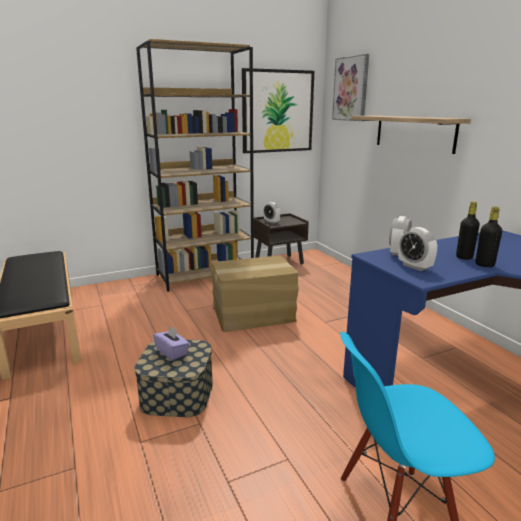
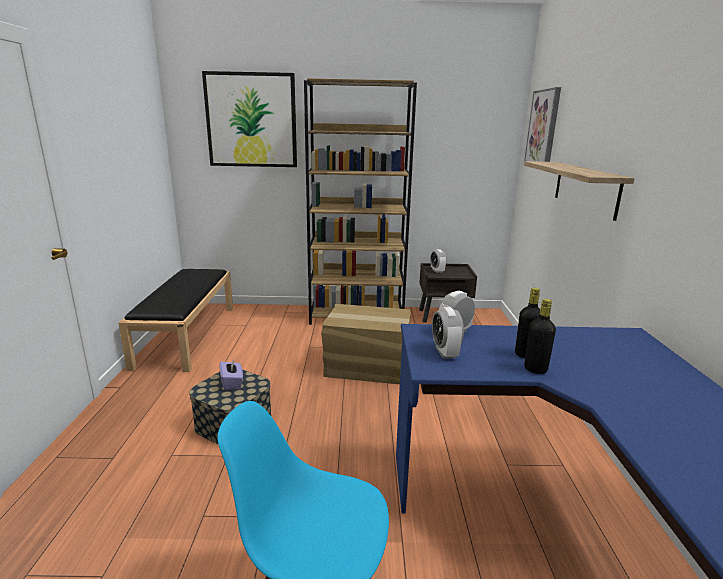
camera: 25 degrees right, 0 degrees up
(277, 111) = (462, 150): picture -> picture (251, 120)

